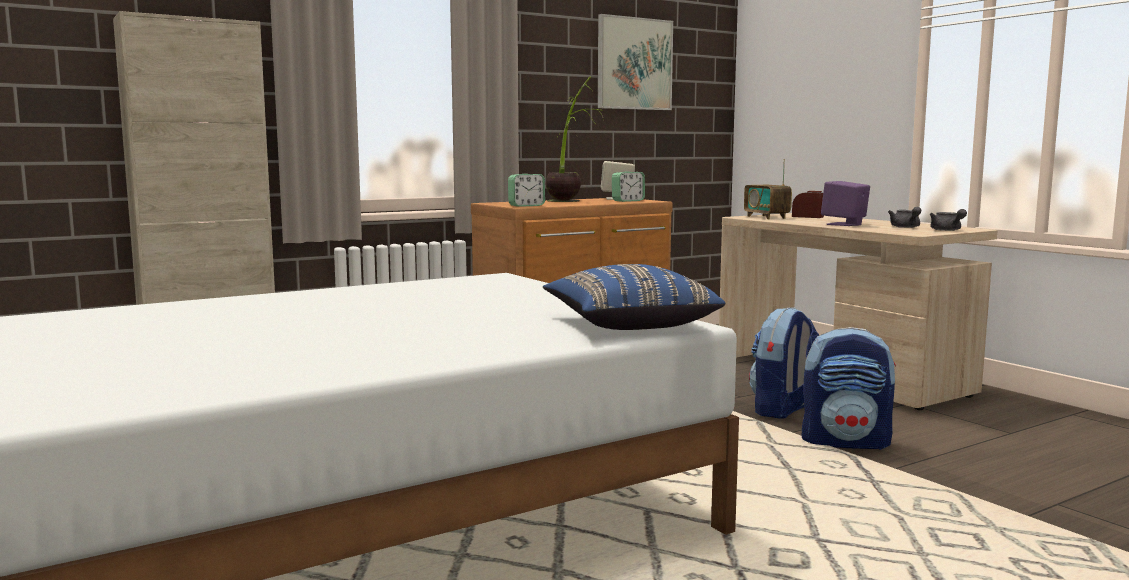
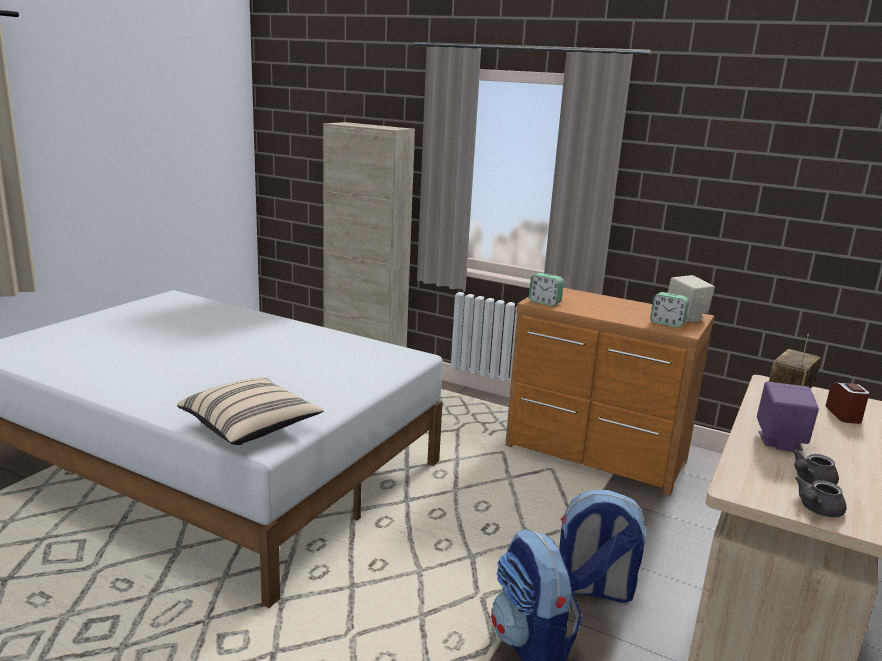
camera: 60 degrees right, 10 degrees up
(570, 202) = (611, 308): potted plant -> none
(629, 324) = (251, 427): blue pillow -> beige pillow
(634, 64) = (793, 172): picture -> none

